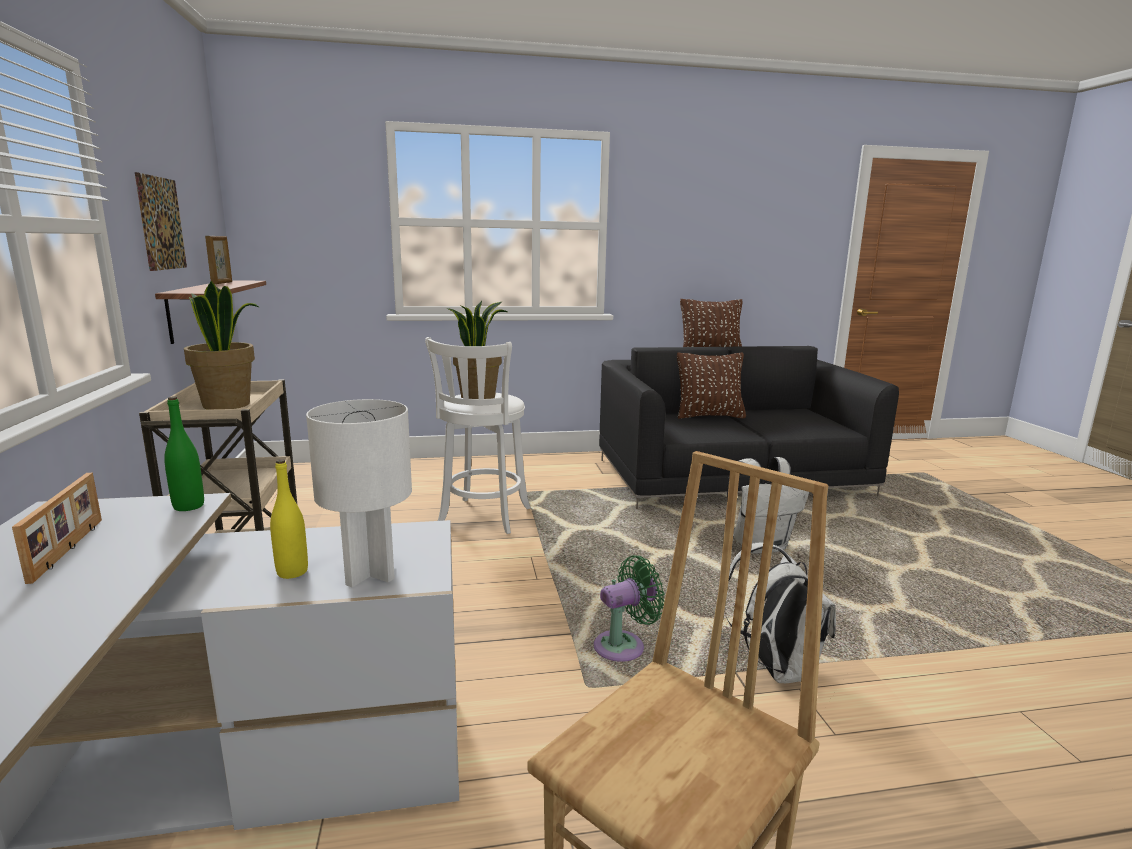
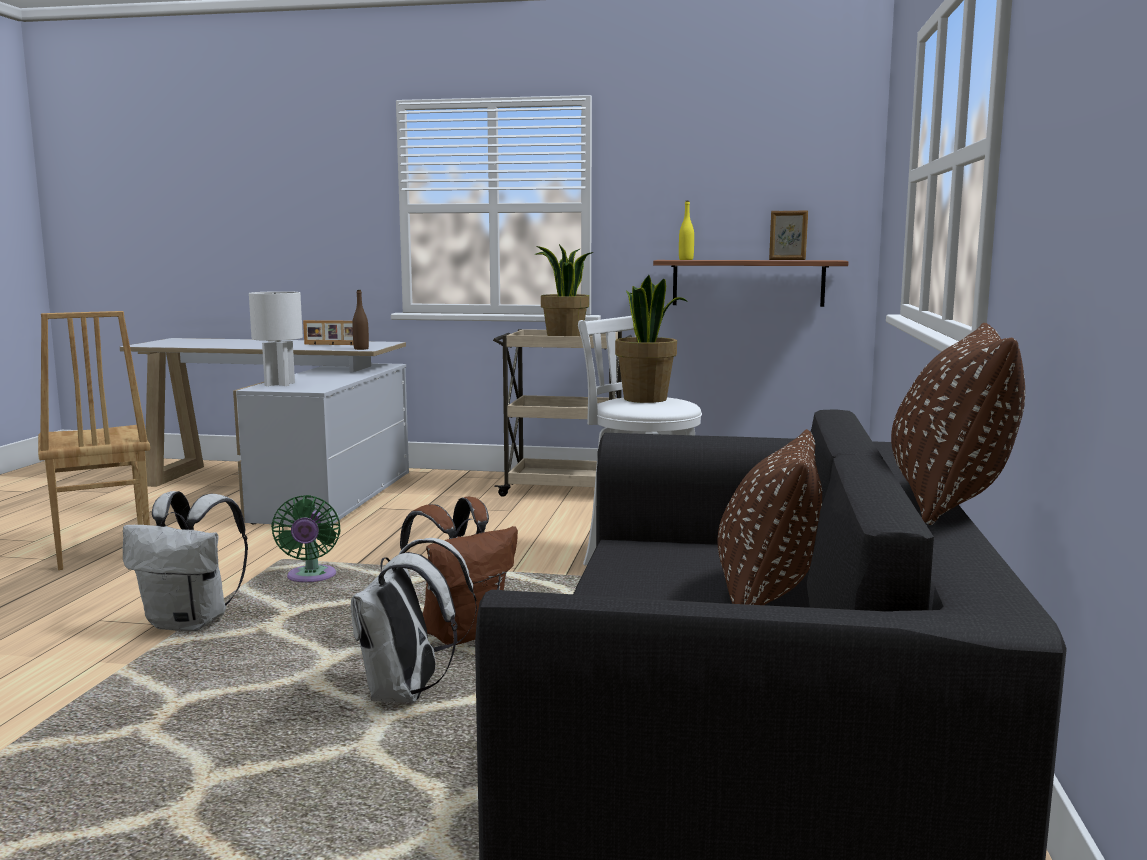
camera: 110 degrees right, 5 degrees down
(161, 223) = (693, 202): picture -> none
(188, 506) = (361, 349): green bottle -> brown bottle
(292, 572) = (304, 379): yellow bottle -> yellow bottle (686, 259)
(672, 549) = (461, 634): none -> brown backpack

